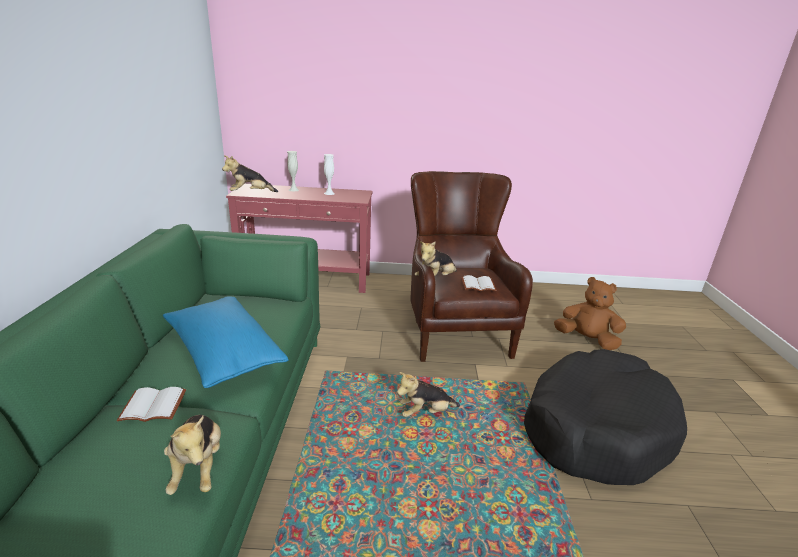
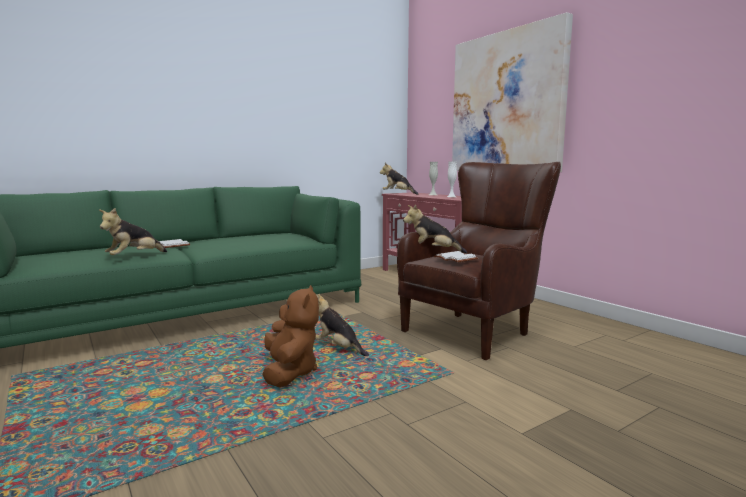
camera: 55 degrees right, 15 degrees down
(224, 354) = (231, 242): blue pillow -> none
(383, 92) = (507, 103): none -> picture
(586, 340) = (621, 387): brown plush toy -> brown plush toy (289, 372)
(595, 428) = (443, 422): black dog bed -> none

